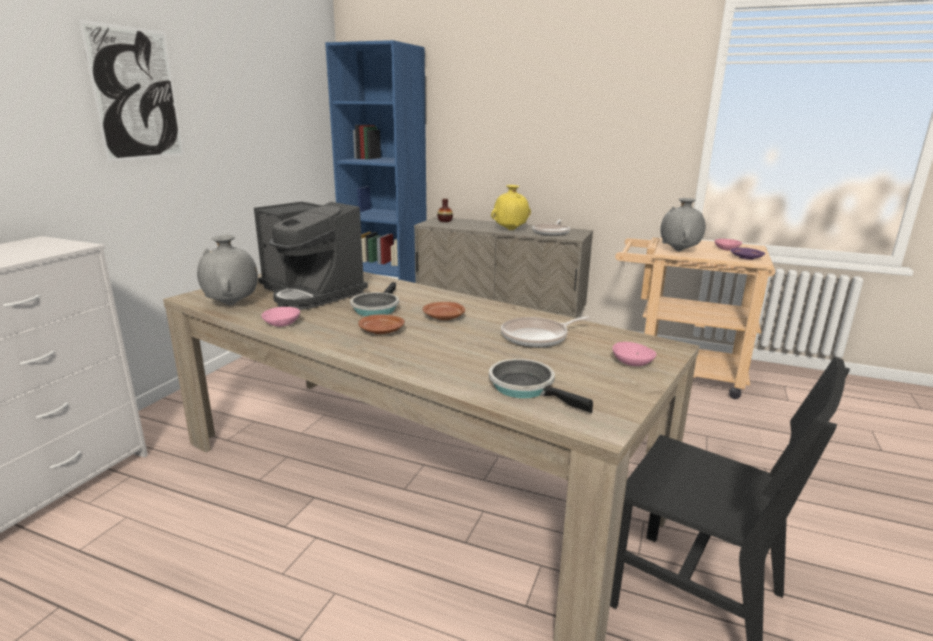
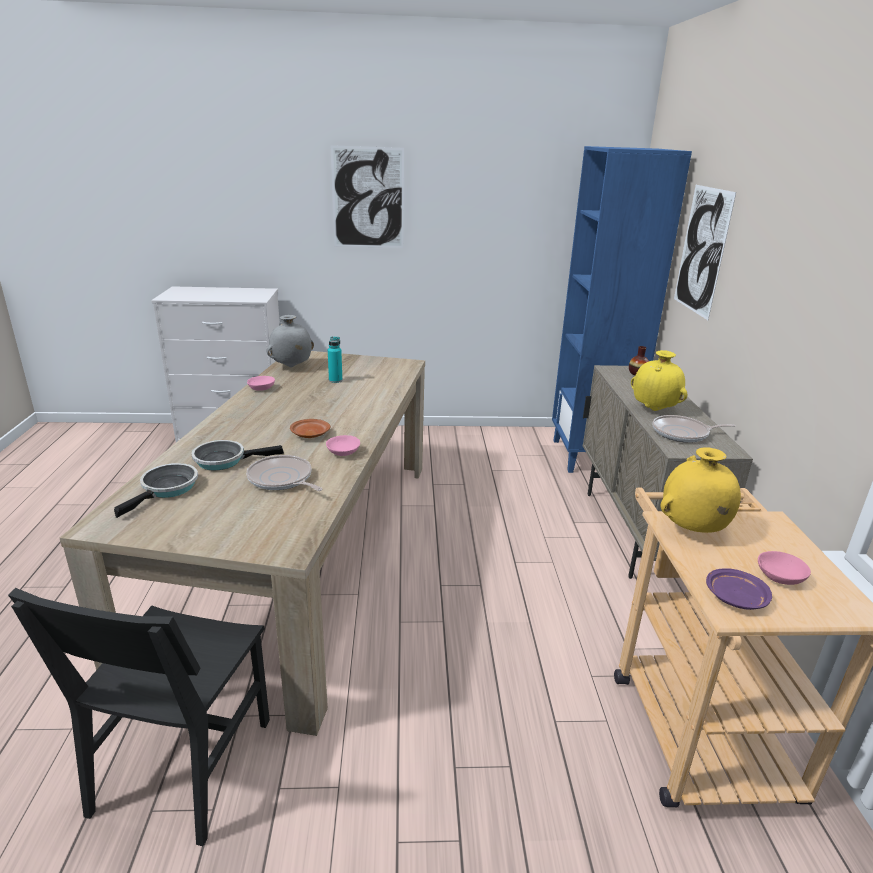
camera: 65 degrees right, 5 degrees up
(311, 293) = (335, 380): coffee machine -> turquoise bottle
(376, 308) = (315, 407): frying pan -> frying pan (224, 460)
(382, 331) = (263, 420): brown plate -> none
(466, 118) = (702, 251): none -> picture
(630, 362) = (236, 530): pink bowl -> pink bowl (343, 452)
(679, 251) = (692, 530): grey vase -> yellow vase

